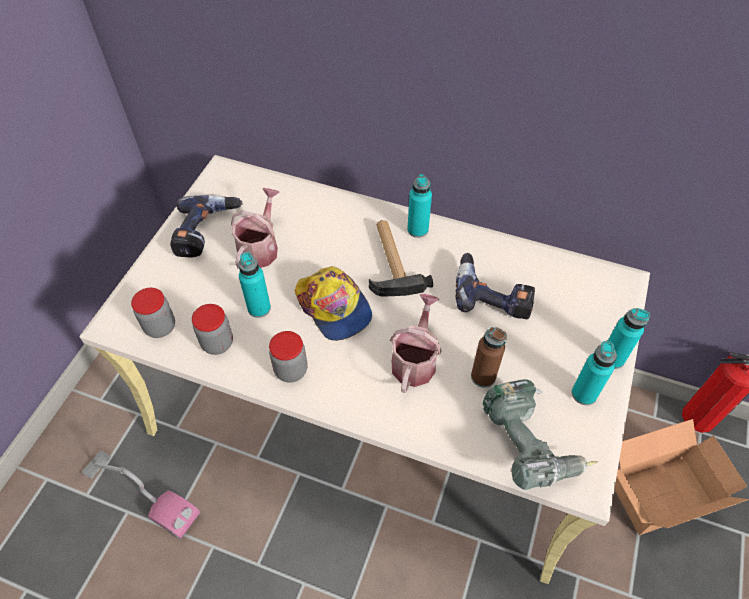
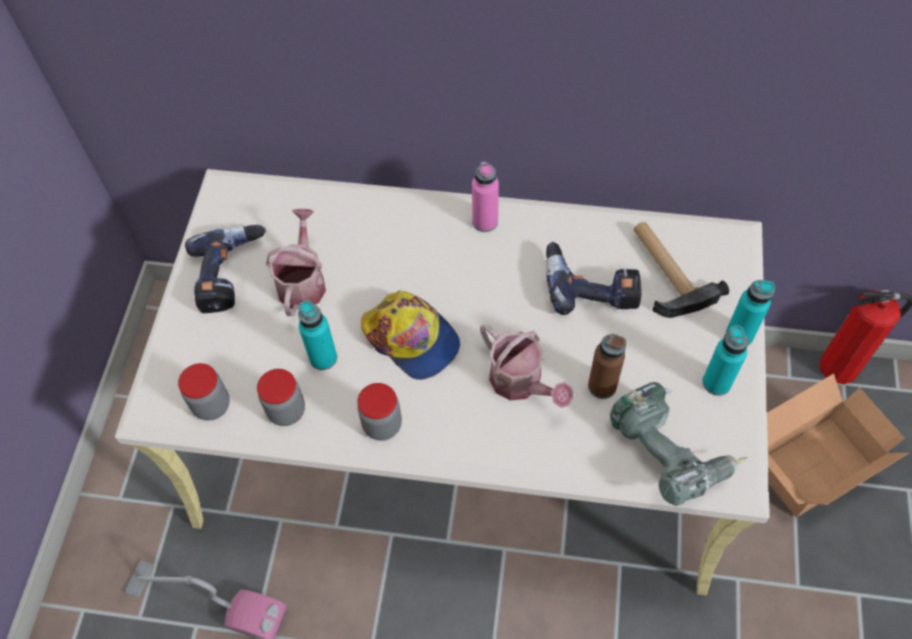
camera: 10 degrees left, 5 degrees up
(391, 261) = (464, 268): hammer -> hammer (665, 271)
(415, 360) = (521, 383): watering can -> watering can turned 135 degrees clockwise
(417, 230) = (485, 222): turquoise bottle -> pink bottle

